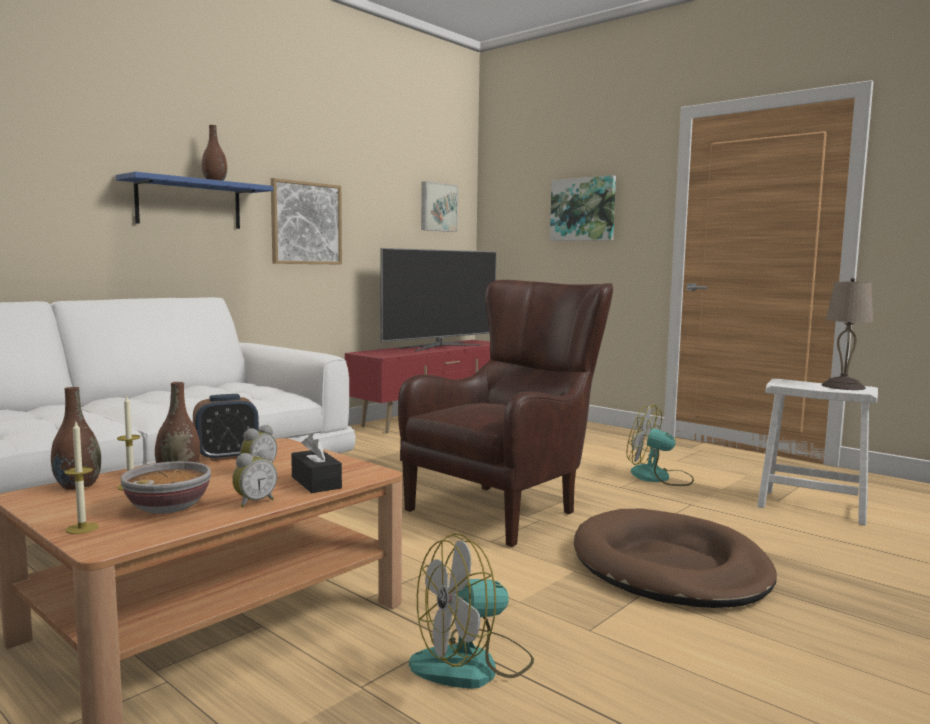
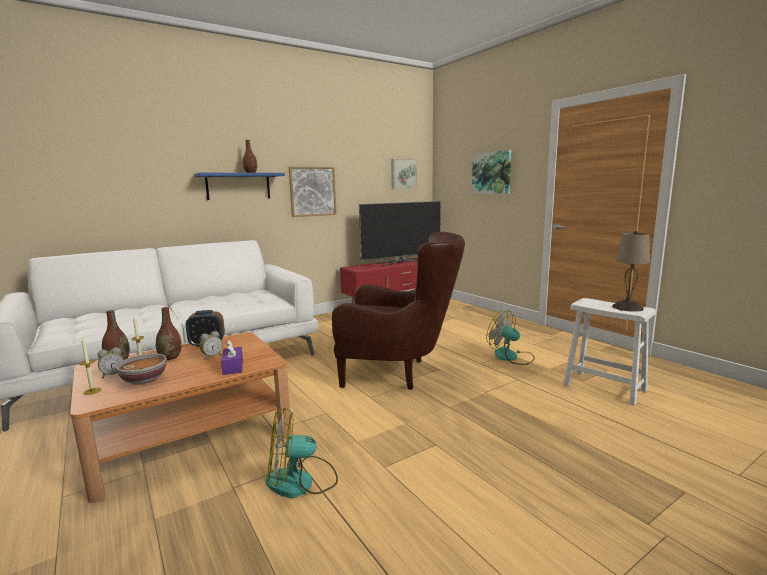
camera: 15 degrees right, 5 degrees up
(254, 502) = (188, 379): alarm clock -> alarm clock (113, 375)
(316, 482) = (233, 367): black tissue box -> purple tissue box
(509, 507) = (398, 373): brown armchair -> brown armchair turned 45 degrees clockwise
(669, 566) = (468, 426): brown dog bed -> none

